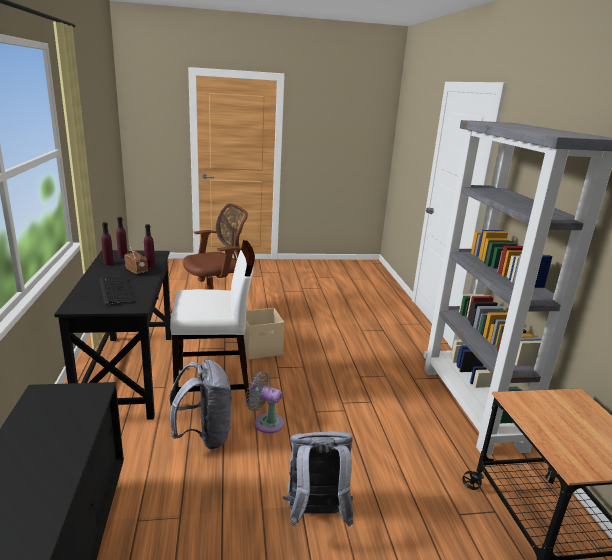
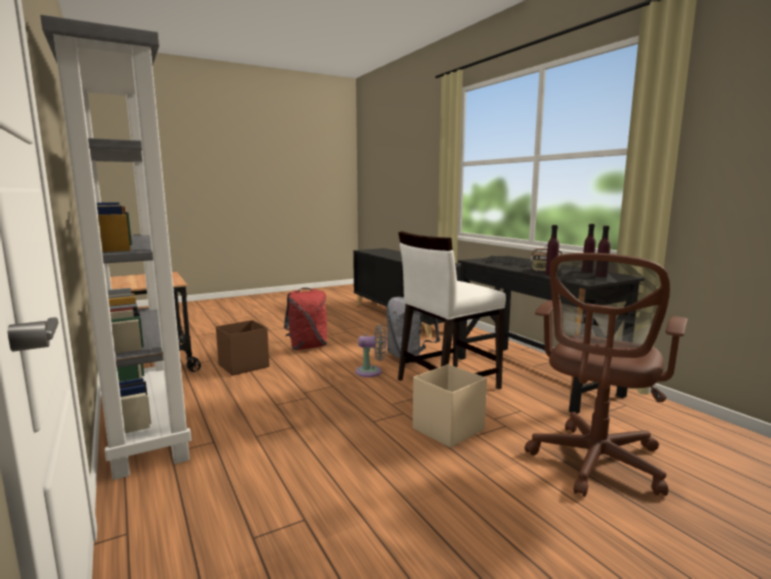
camera: 160 degrees right, 10 degrees down
(316, 515) = (307, 347): grey backpack -> red backpack
(410, 482) = (243, 366): none -> brown storage box

